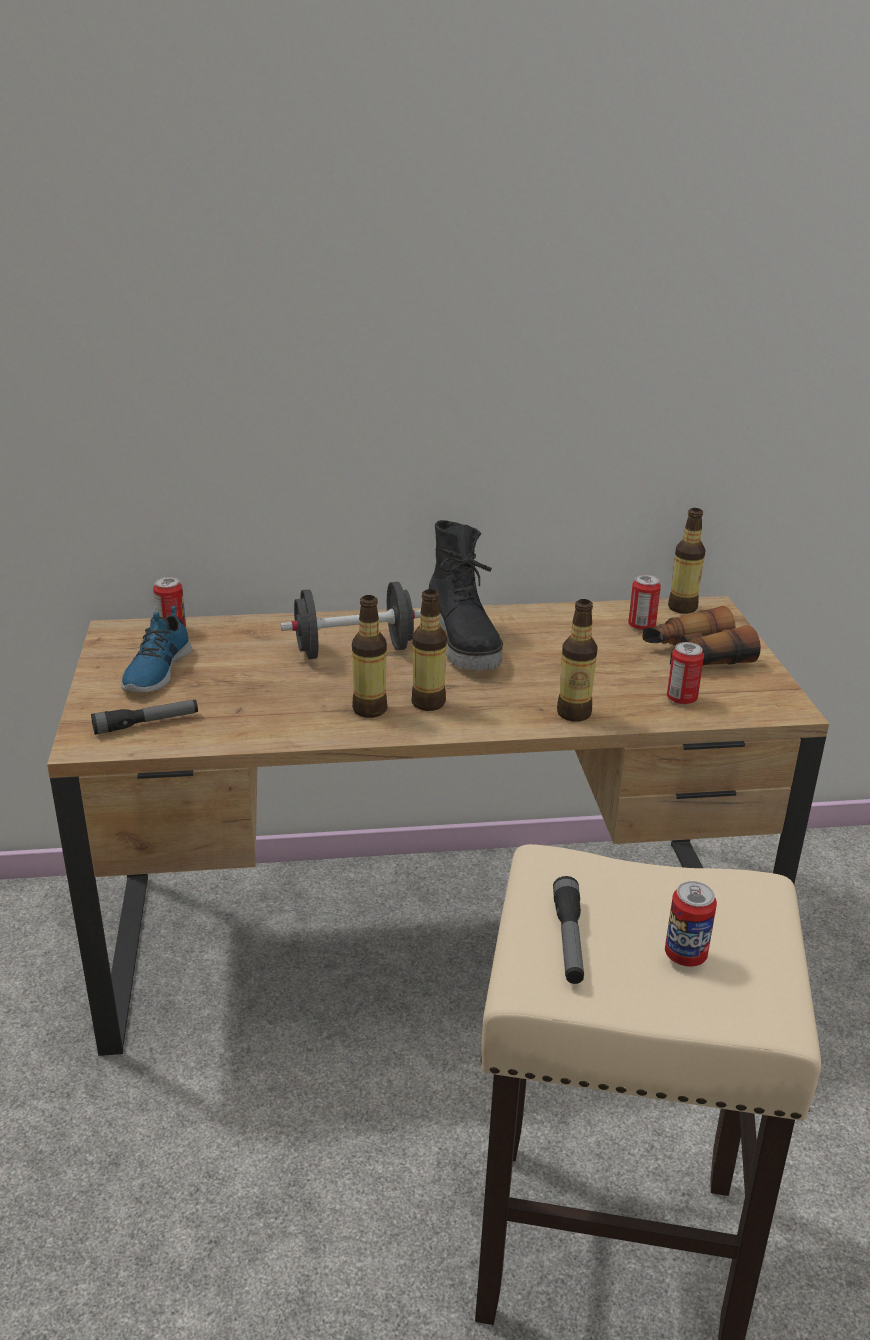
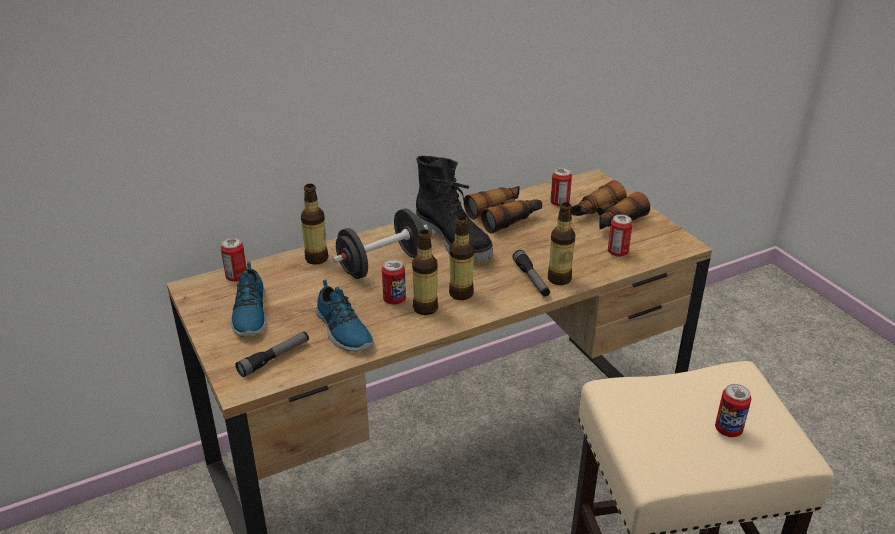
camera: 20 degrees left, 5 degrees up
(249, 712) = (342, 330): none -> shoe
(338, 692) = (394, 300): none -> can
(554, 627) = (504, 216): none -> binoculars
(569, 939) = (659, 440): flashlight -> flashlight (531, 279)
(682, 608) = (576, 183): bottle -> bottle (316, 258)

